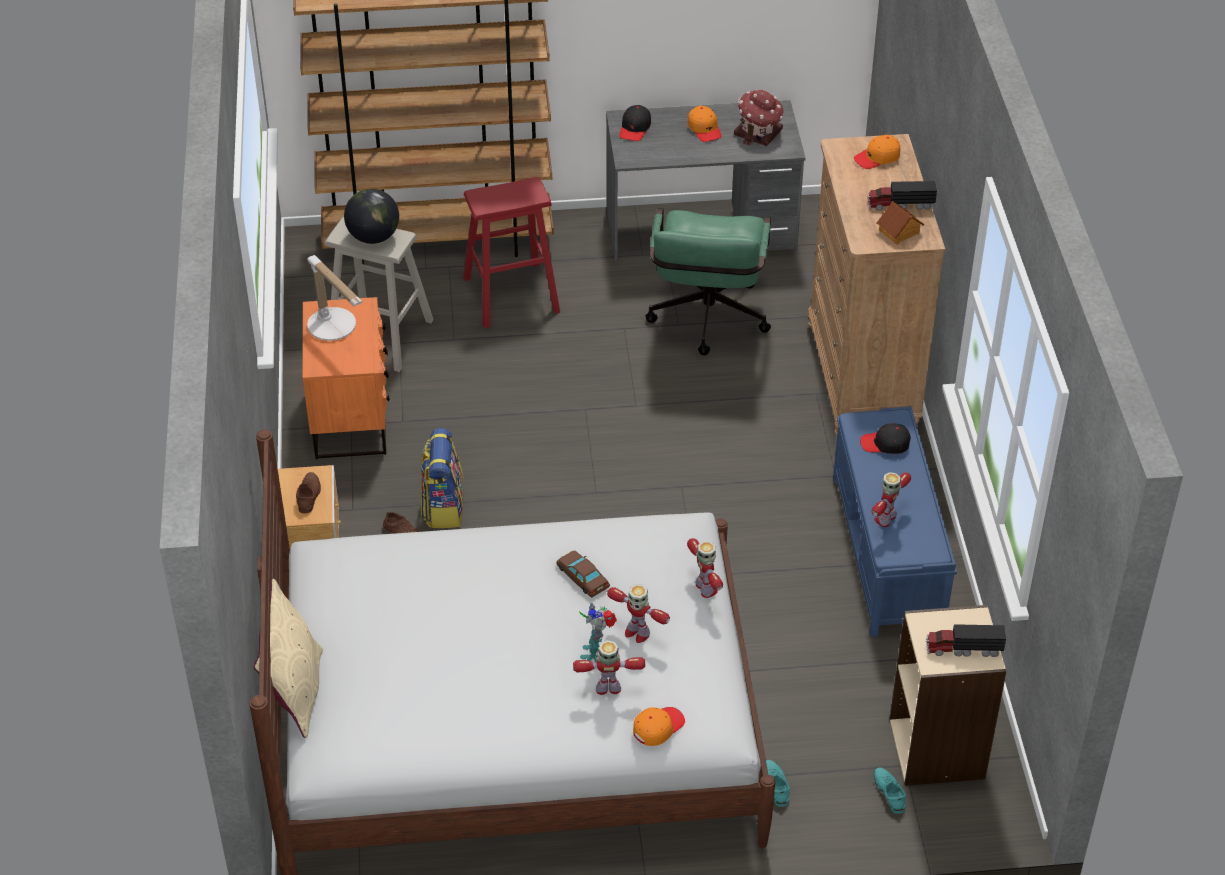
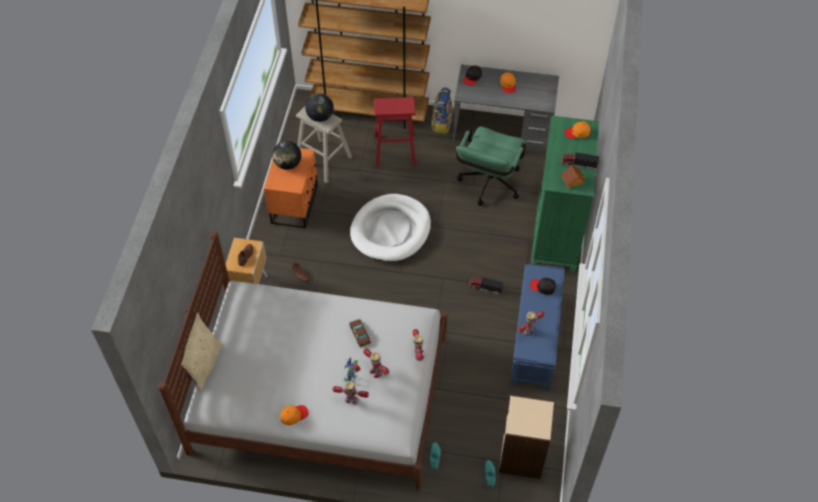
camera: 15 degrees right, 10 degrees up
(335, 329) = (288, 164): table lamp -> globe
(443, 507) = (323, 264): backpack -> backpack (441, 123)
(552, 427) = (391, 230): none -> white dog bed
(658, 727) = (368, 427): orange cap -> orange cap (294, 415)
(759, 133) = (535, 92): toy house -> none
(862, 378) = (556, 235): brown dresser -> green dresser
(963, 648) = (532, 423): toy truck -> toy truck (485, 287)

